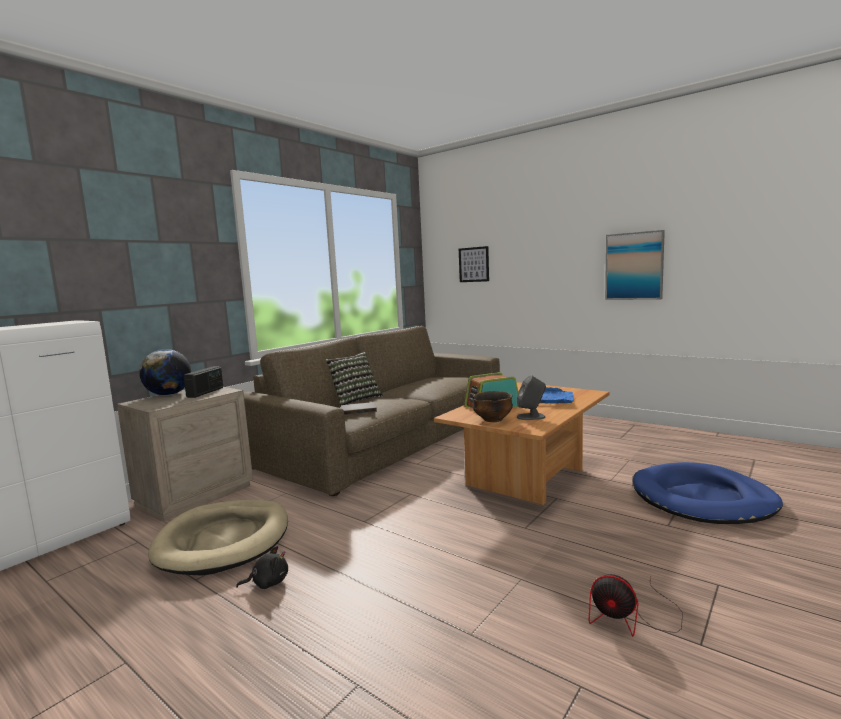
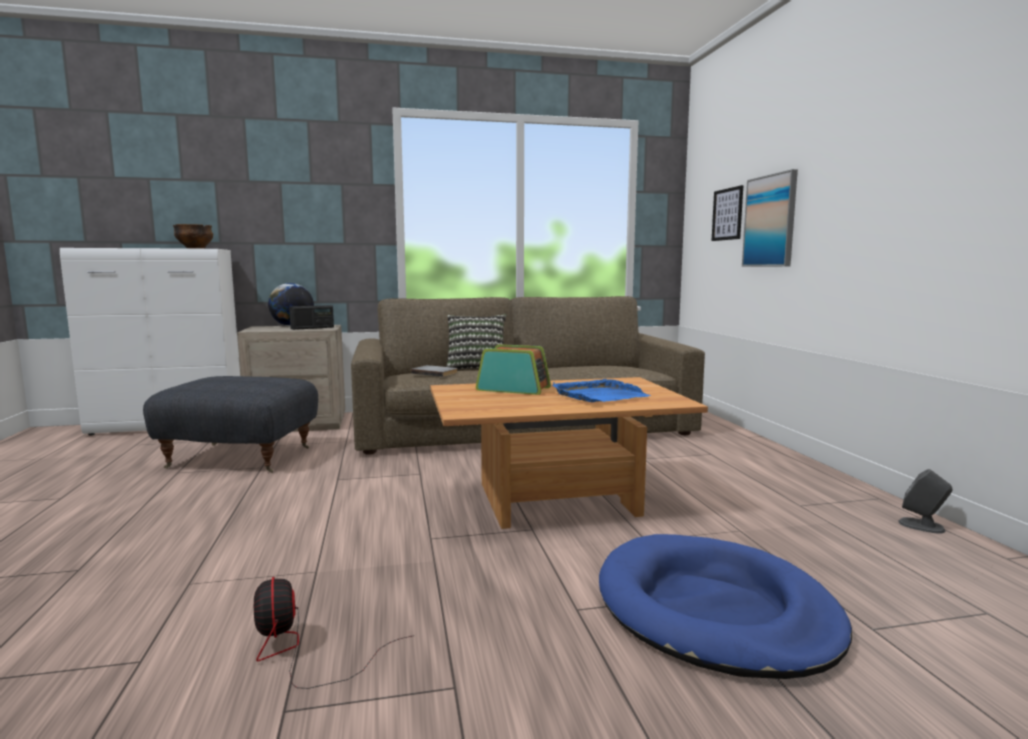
camera: 40 degrees right, 0 degrees up
(224, 540) = (242, 457): beige dog bed -> grey ottoman
(268, 583) = (195, 491): black plush toy -> none
(492, 420) = (463, 398): bowl -> bowl (195, 248)
(531, 417) = (507, 404): grey speaker -> grey speaker (922, 526)
(634, 266) = (917, 206): picture -> picture (770, 221)

